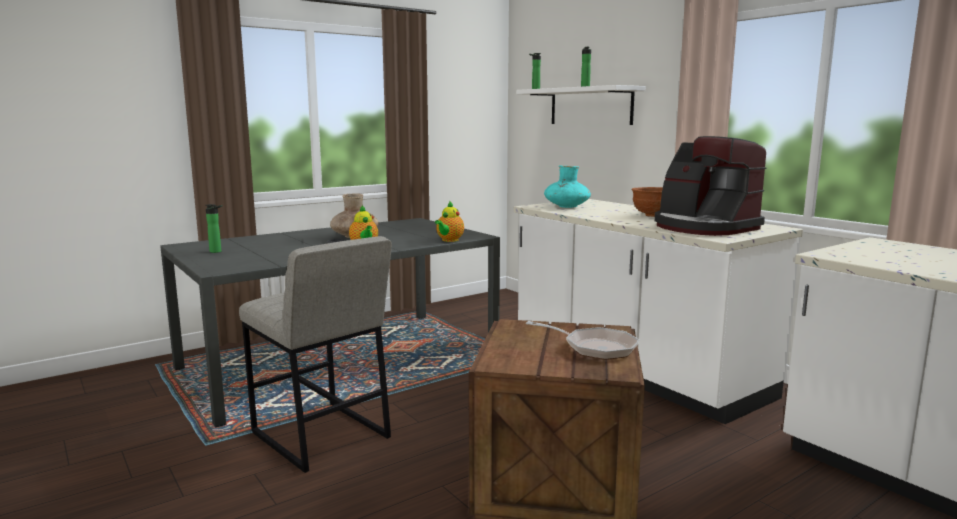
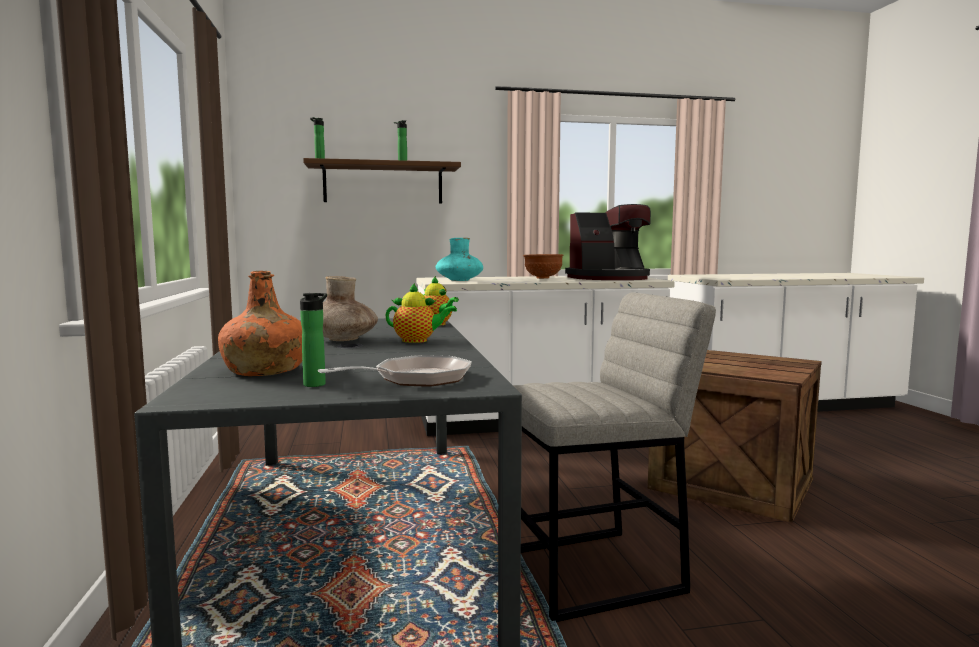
camera: 65 degrees left, 5 degrees down
(247, 242) = (264, 371): none -> orange bottle
(590, 106) = (383, 184): white shelf -> brown shelf
(594, 348) = (745, 358): frying pan -> frying pan (416, 379)

